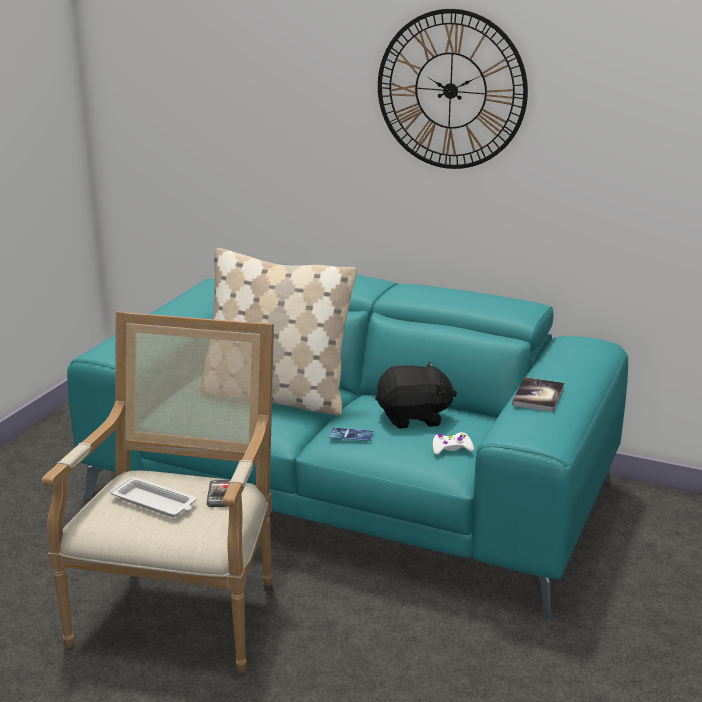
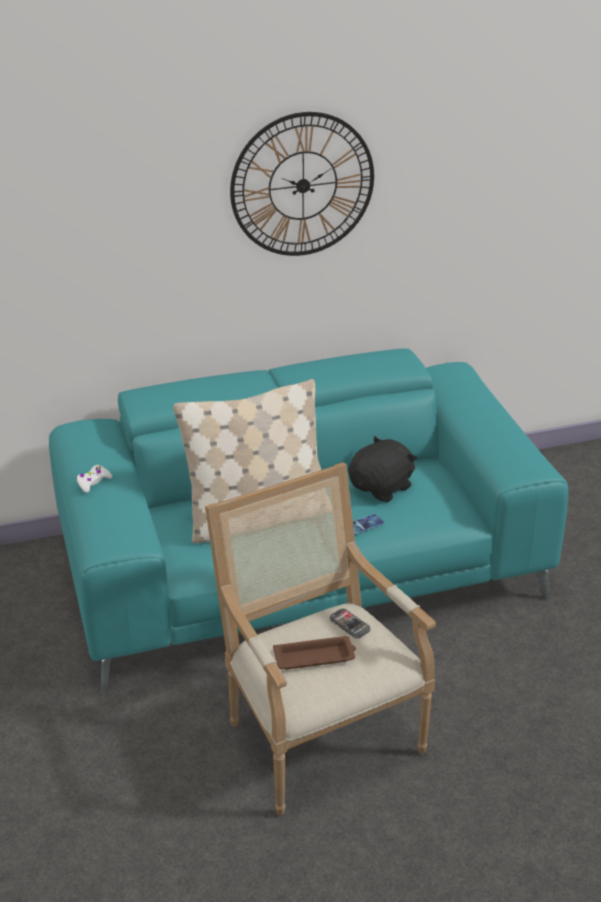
camera: 40 degrees left, 10 degrees up
(155, 502) = (315, 657): white tray -> brown tray
(451, 448) = (443, 502): white game controller -> white game controller (93, 482)
(538, 396) = (487, 433): book -> none

